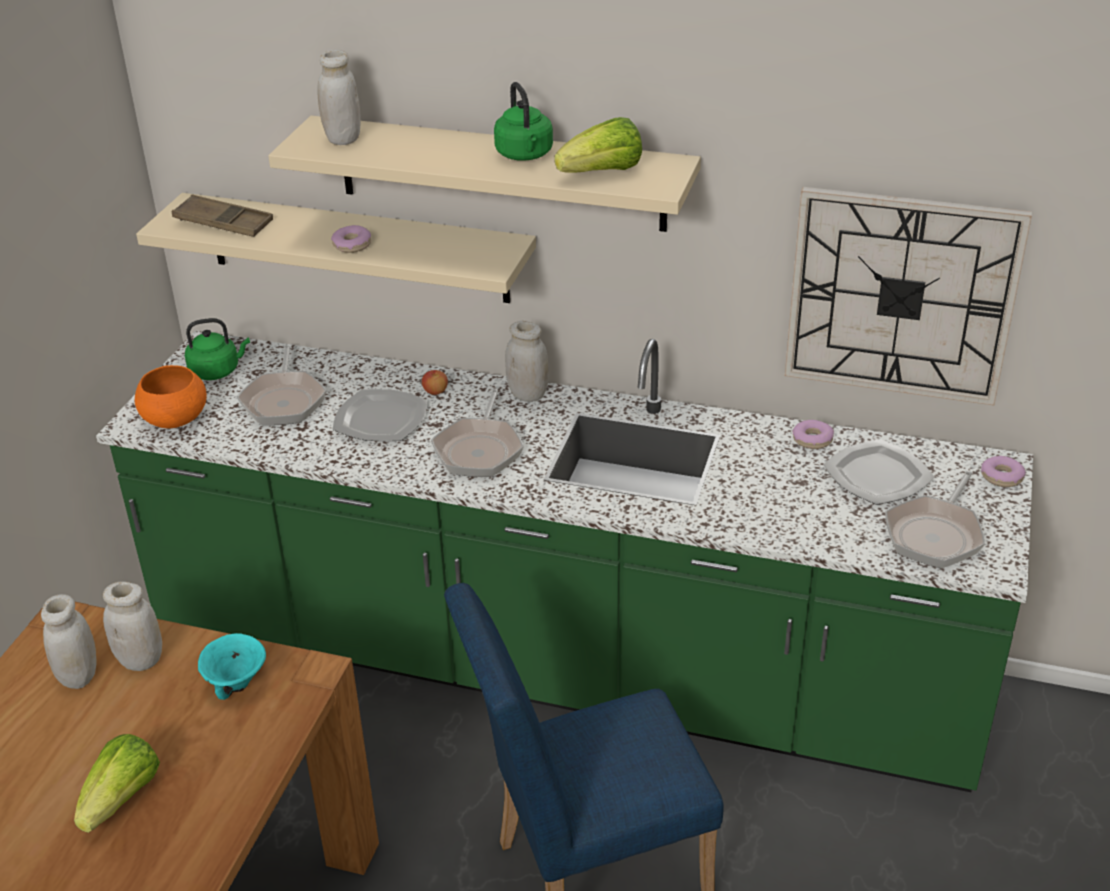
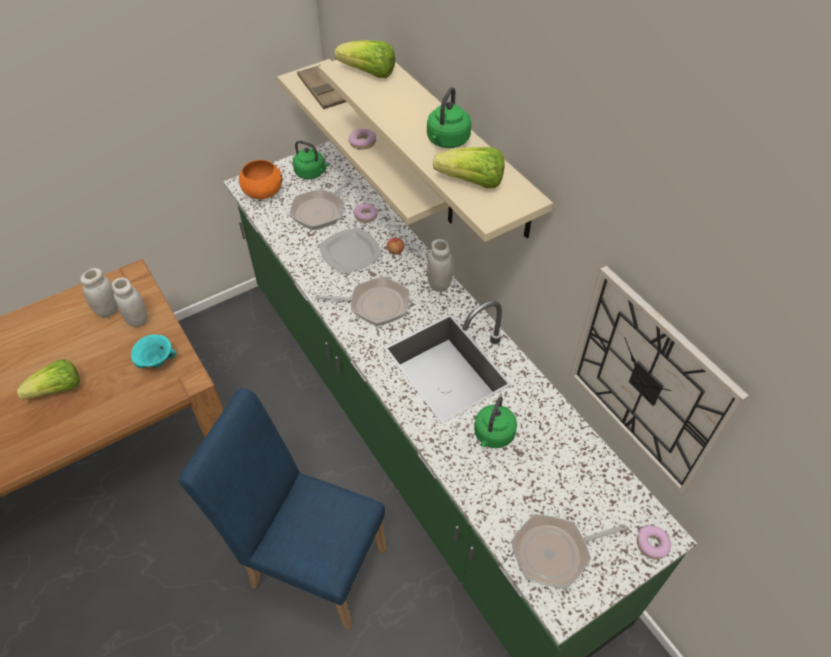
camera: 40 degrees right, 15 degrees up
(343, 139) = (368, 73): white jar -> lettuce
(479, 449) = (374, 305): frying pan -> frying pan turned 135 degrees counterclockwise
(759, 484) = (493, 435): none -> green kettle
(812, 440) = (562, 427): donut -> donut (365, 216)
(879, 475) = (572, 483): plate -> none

